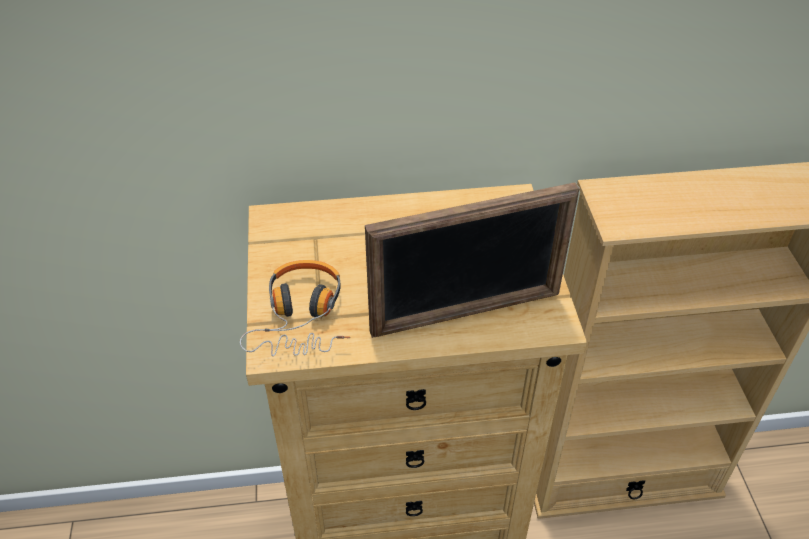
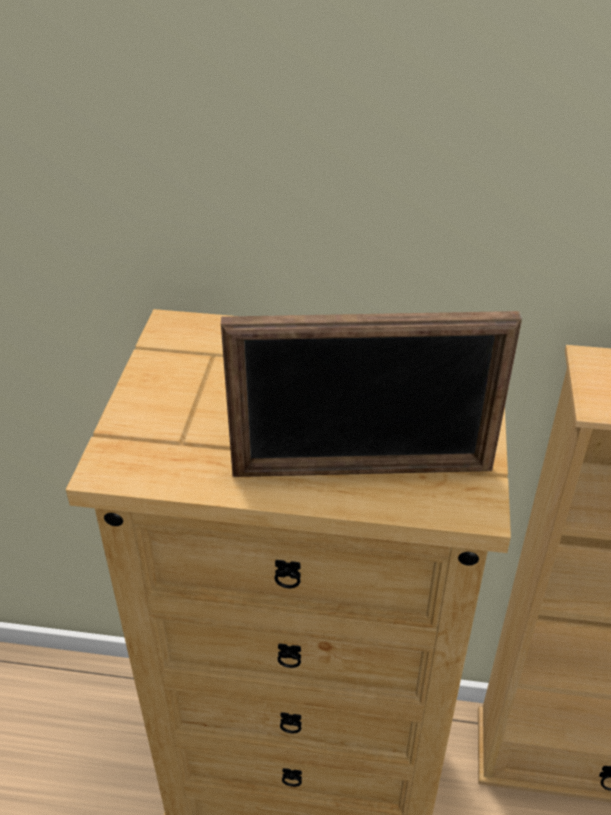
camera: 15 degrees right, 5 degrees down
(301, 318) = (158, 438): headphones -> none

